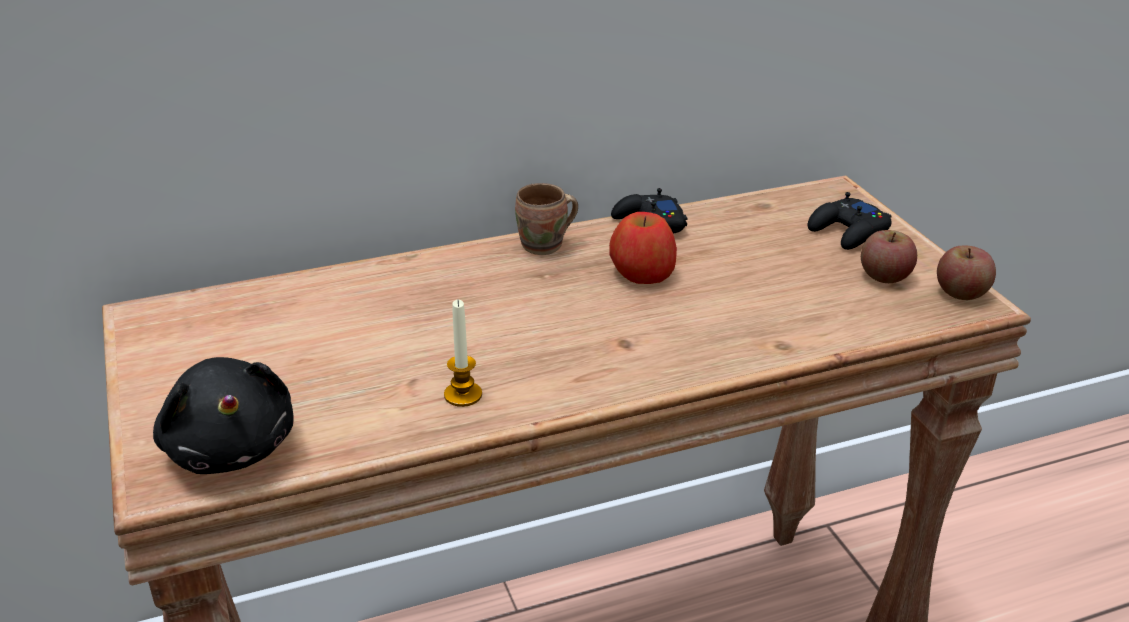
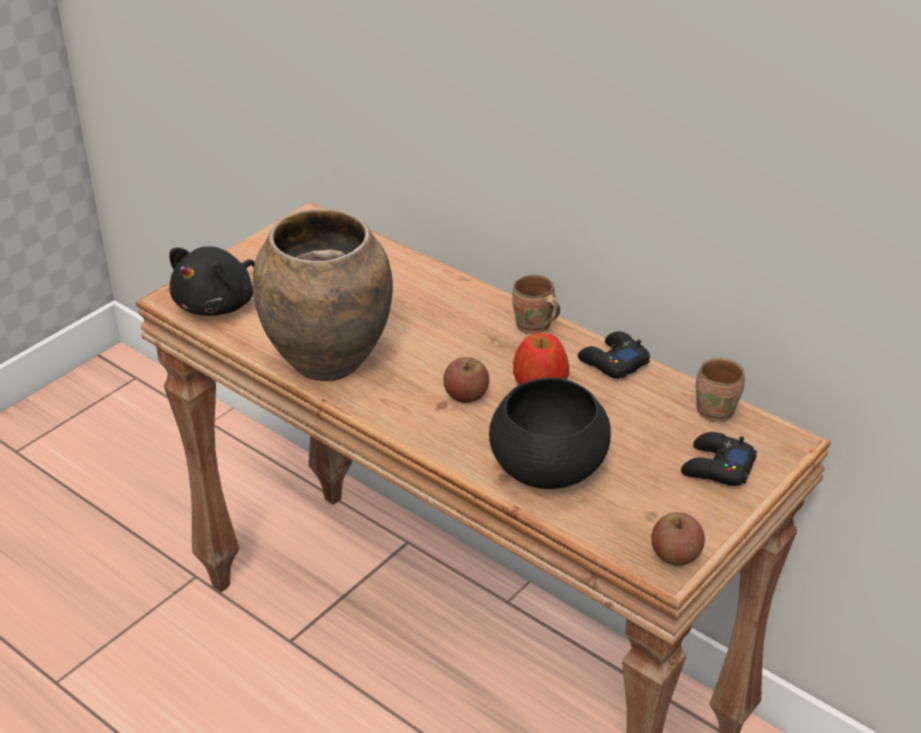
camera: 60 degrees right, 5 degrees up
(463, 395) = (328, 361): candle -> brown vase
(766, 204) = (717, 410): none -> brown mug
(787, 316) = (547, 469): none -> black bowl
(885, 276) = (660, 505): apple -> apple (466, 395)

